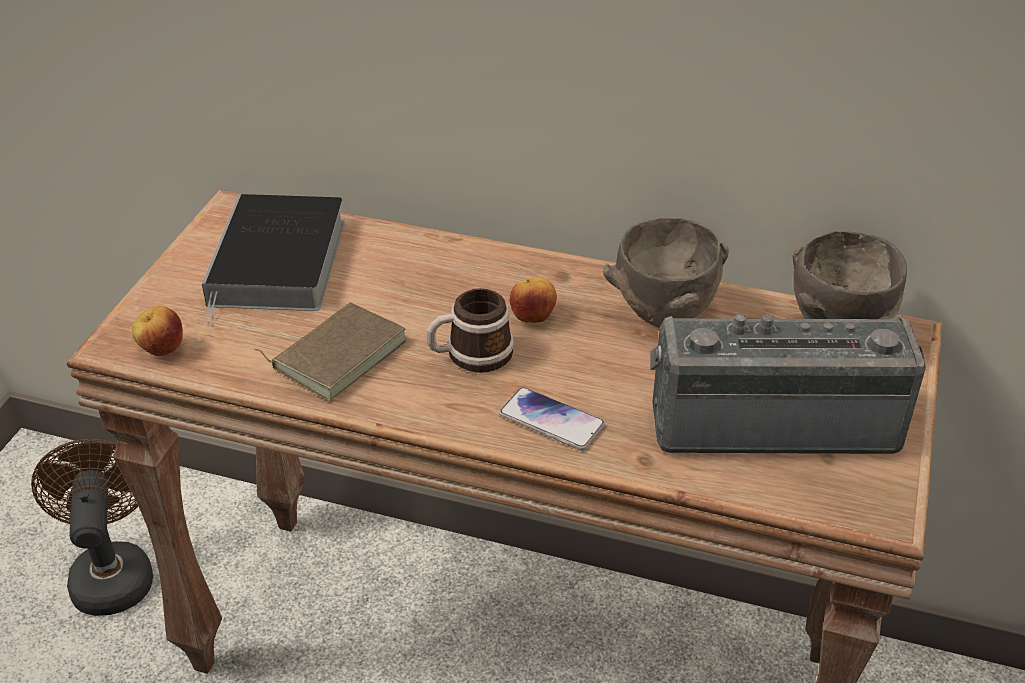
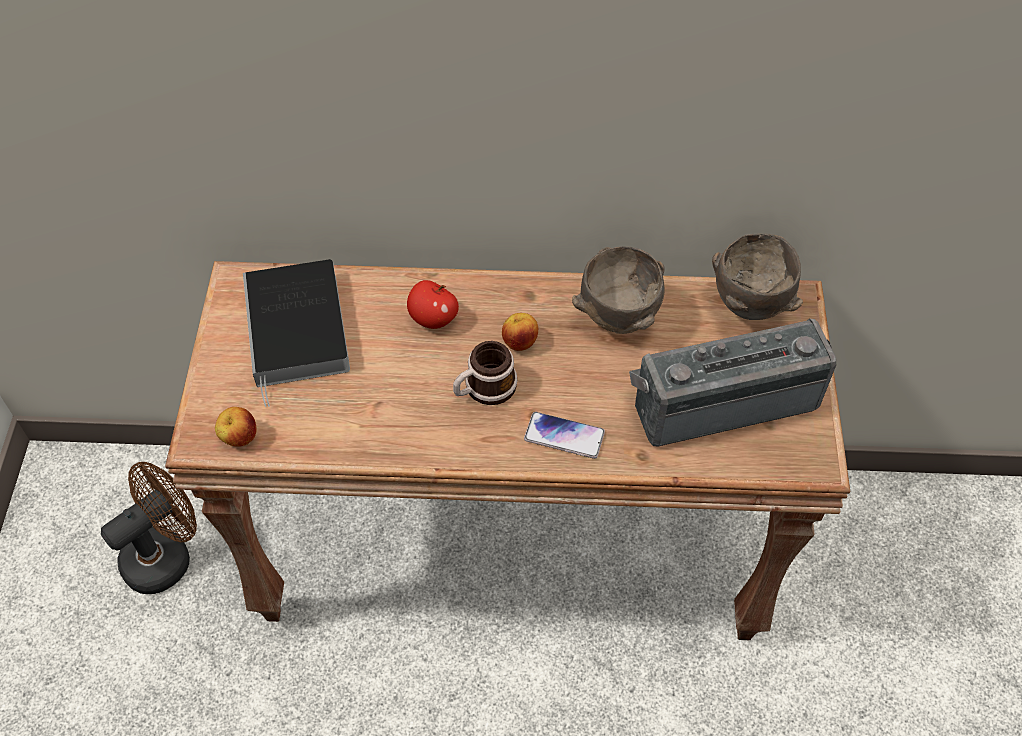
camera: 15 degrees left, 15 degrees up
(111, 572) = (166, 555): brown fan -> brown fan turned 75 degrees clockwise
(337, 354) = (381, 410): brown book -> none
(438, 278) = (433, 319): none -> apple

